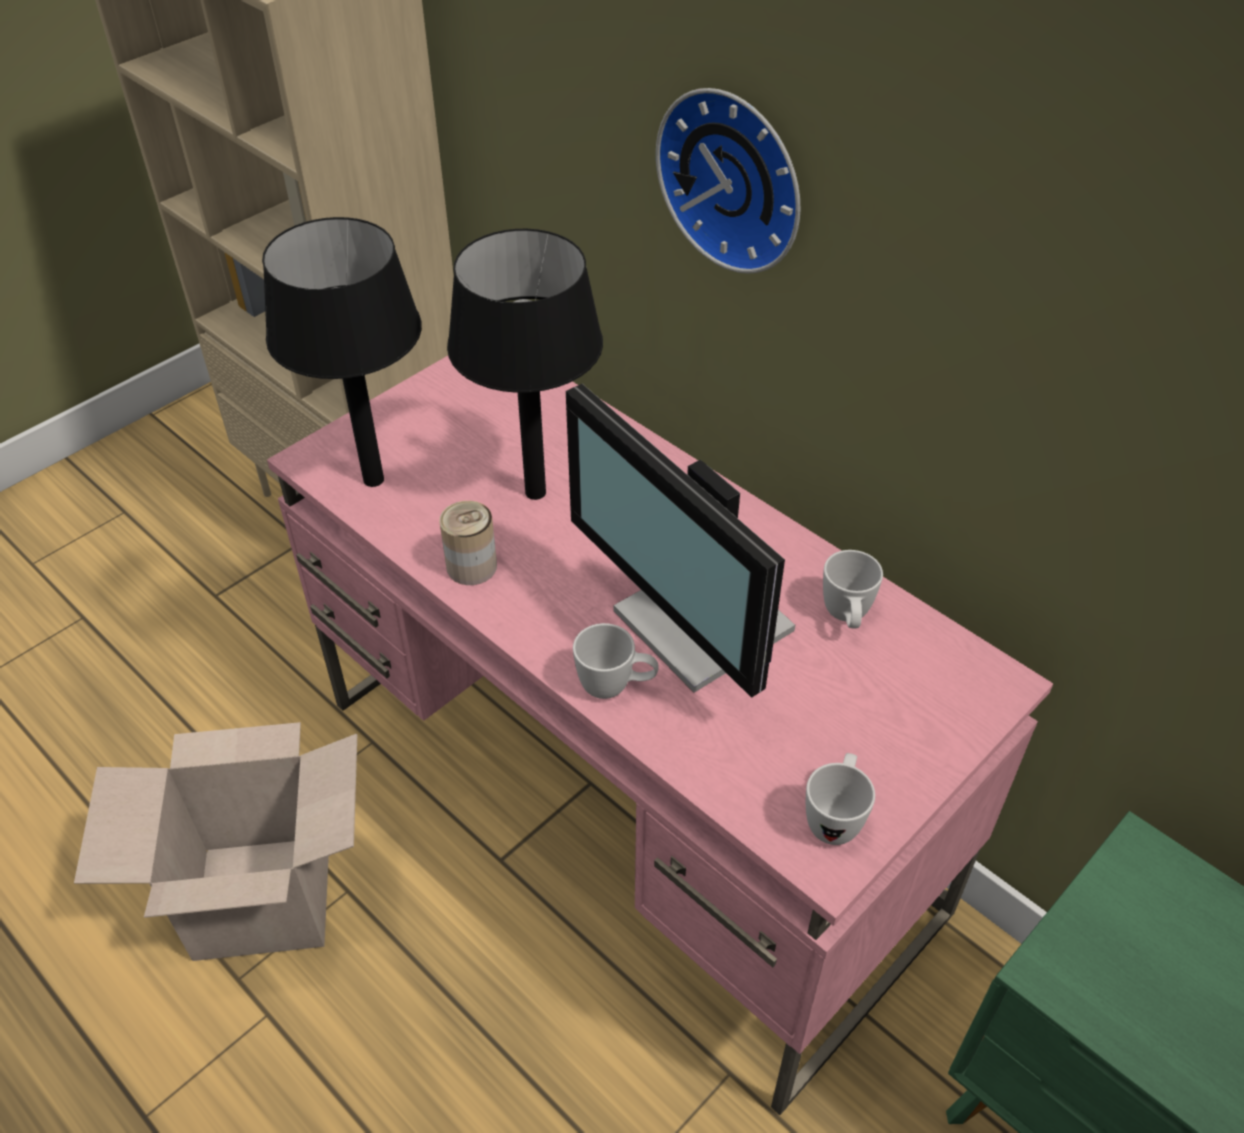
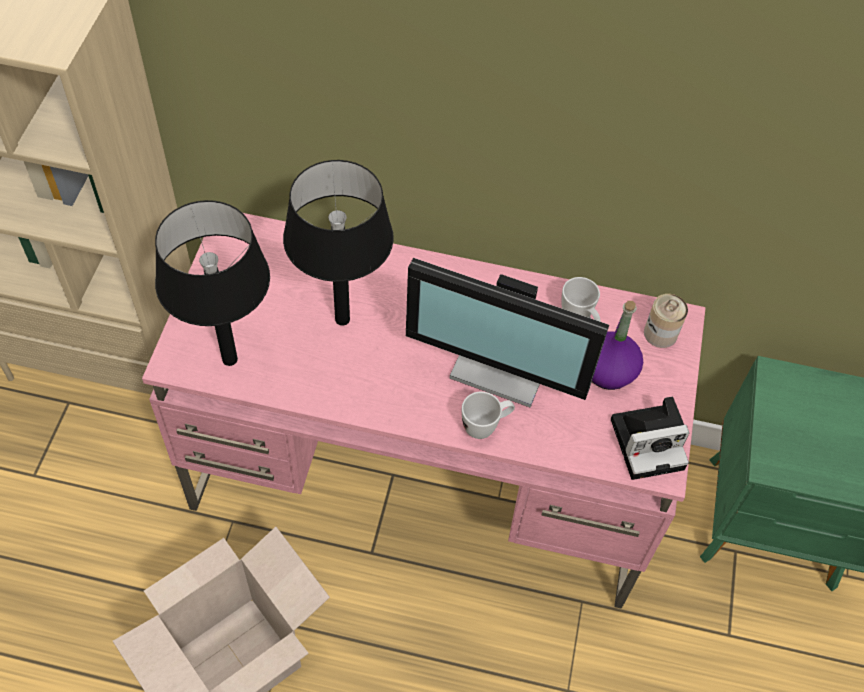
camera: 35 degrees left, 10 degrees up
(471, 566) = (343, 390): can -> can (660, 333)
(736, 177) = (443, 83): wall clock -> none
(835, 817) = (650, 442): white mug -> camera
(840, 698) = (608, 371): none -> purple bottle

